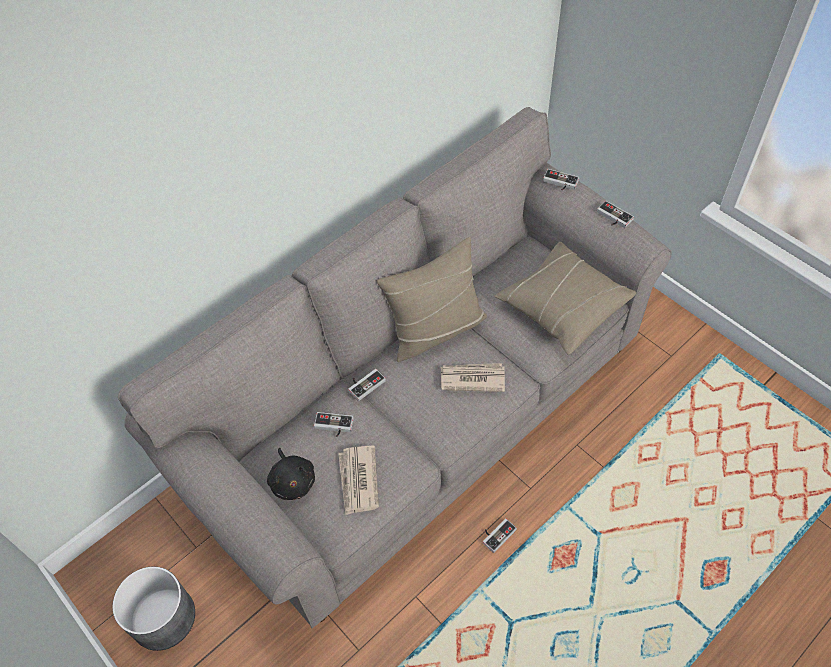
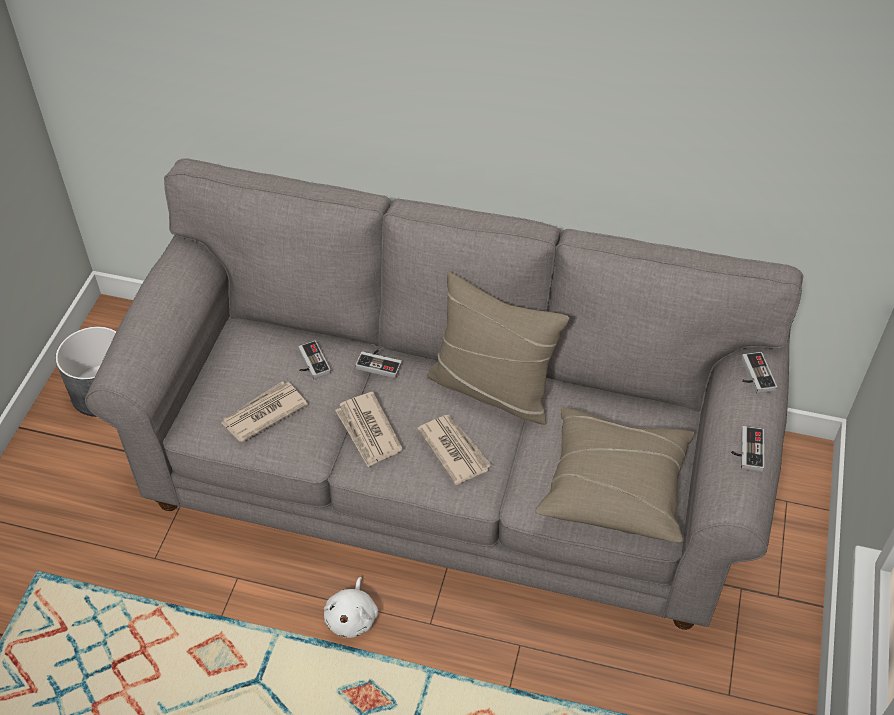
camera: 55 degrees right, 5 degrees down
(293, 481) = (232, 364): black plush toy -> none
(422, 421) = (368, 431): none -> newspaper
(496, 534) = (352, 617): game controller -> white plush toy

